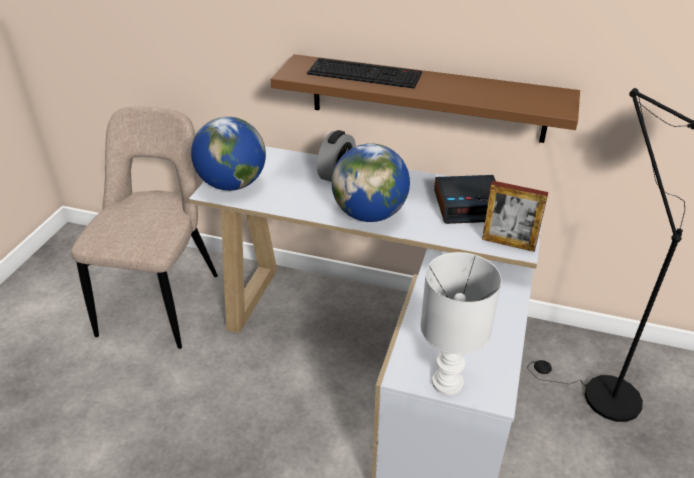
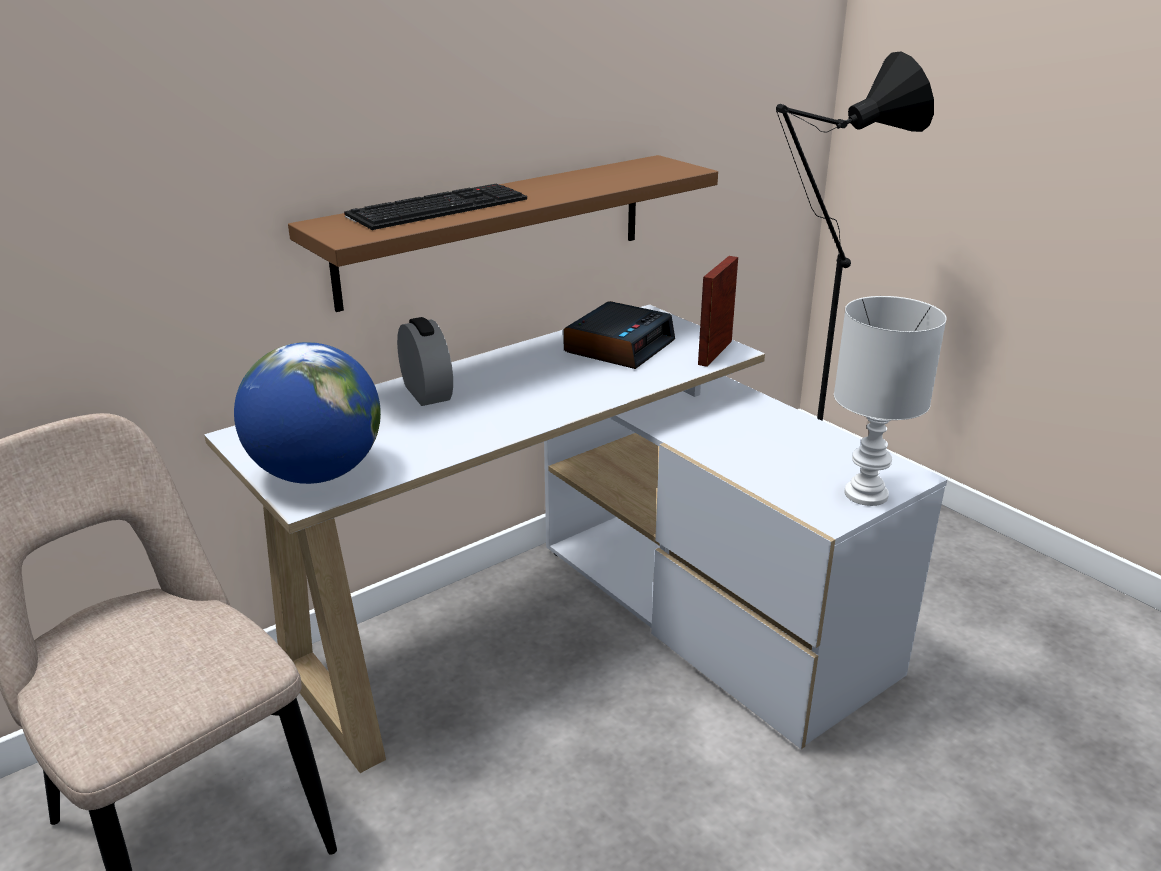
camera: 55 degrees left, 10 degrees down
(369, 214) = (551, 403): globe -> none
(508, 243) = (715, 352): picture frame -> picture frame turned 150 degrees clockwise

